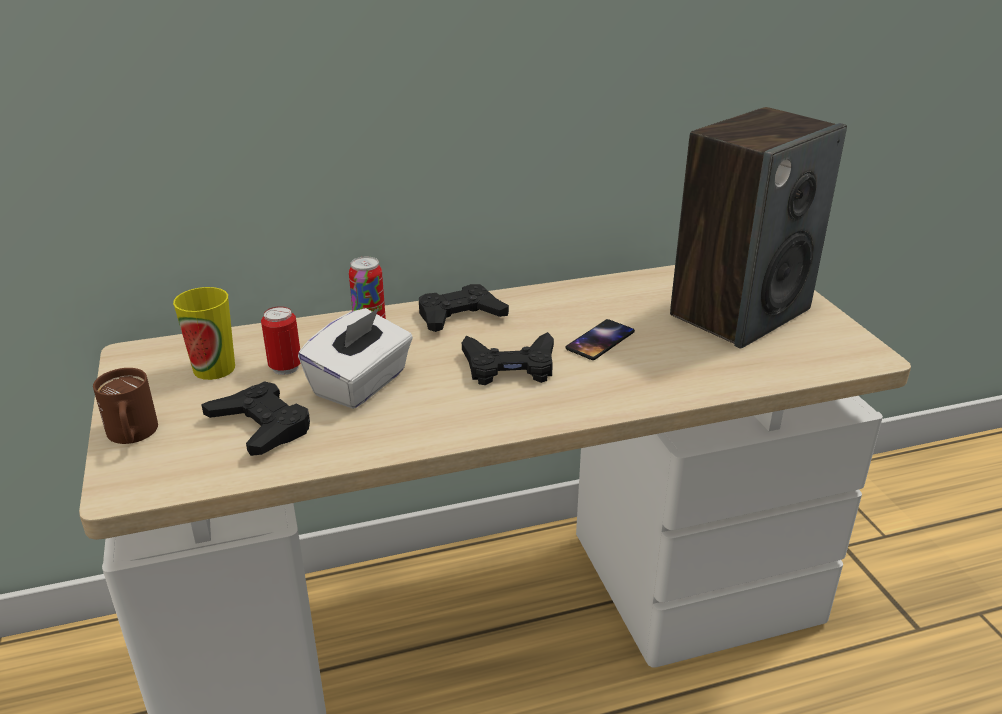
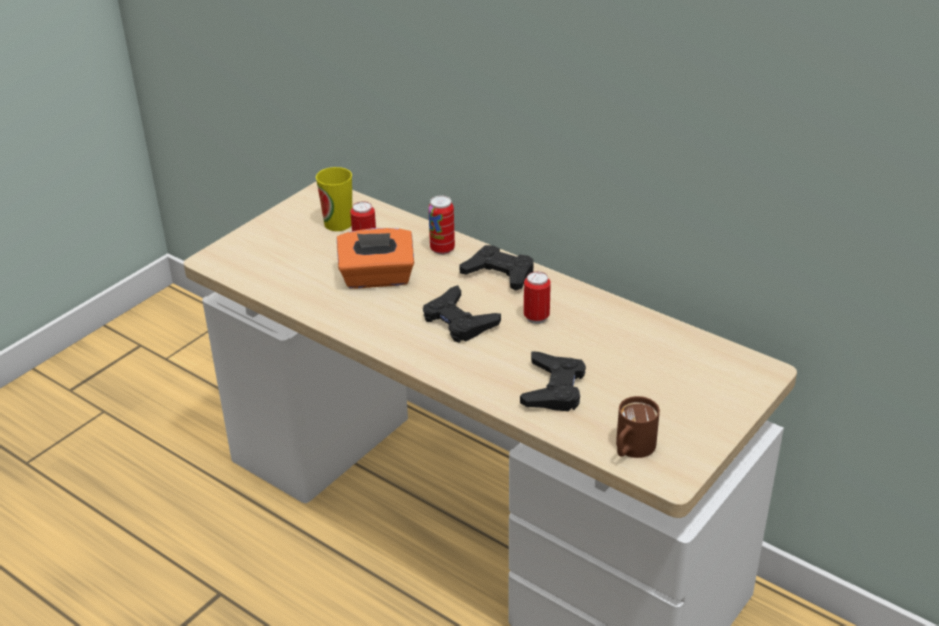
camera: 55 degrees right, 5 degrees up
(132, 436) = (254, 236): brown mug -> brown mug (631, 450)
(261, 426) = (302, 268): black game controller -> black game controller (554, 388)
(361, 384) = (377, 278): white tissue box -> orange tissue box
(558, 325) = (536, 317): none -> can
(600, 340) = (537, 343): phone -> none
(740, 312) = (663, 390): speaker -> none

